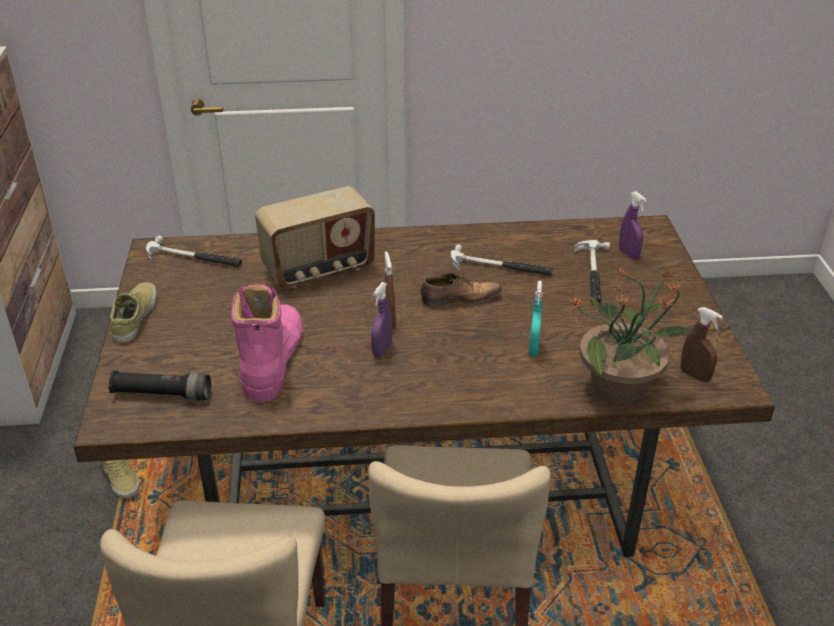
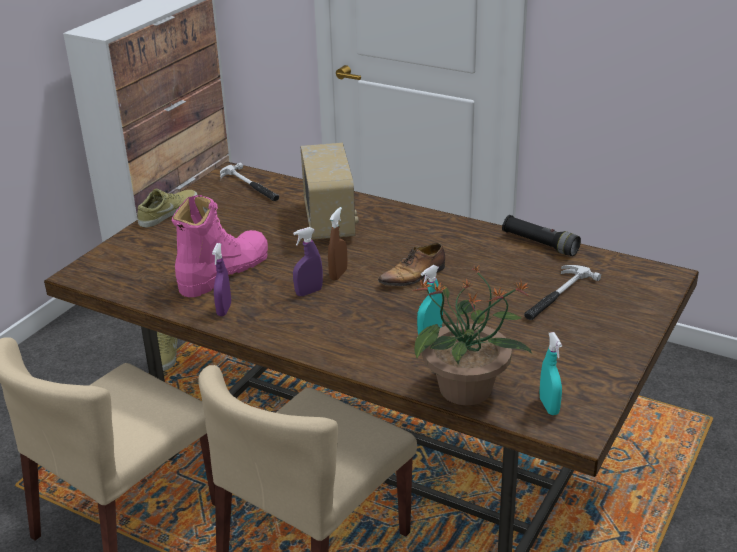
camera: 35 degrees right, 5 degrees down
(162, 394) = (128, 268): black flashlight -> black flashlight (540, 244)
(319, 270) = (330, 221): radio -> radio turned 105 degrees counterclockwise
(459, 298) = (414, 276): shoe -> shoe turned 120 degrees clockwise
(500, 267) = (478, 264): hammer -> none
(628, 254) = (614, 290): purple spray bottle -> purple spray bottle (224, 310)
(694, 375) = (549, 406): brown spray bottle -> turquoise spray bottle

